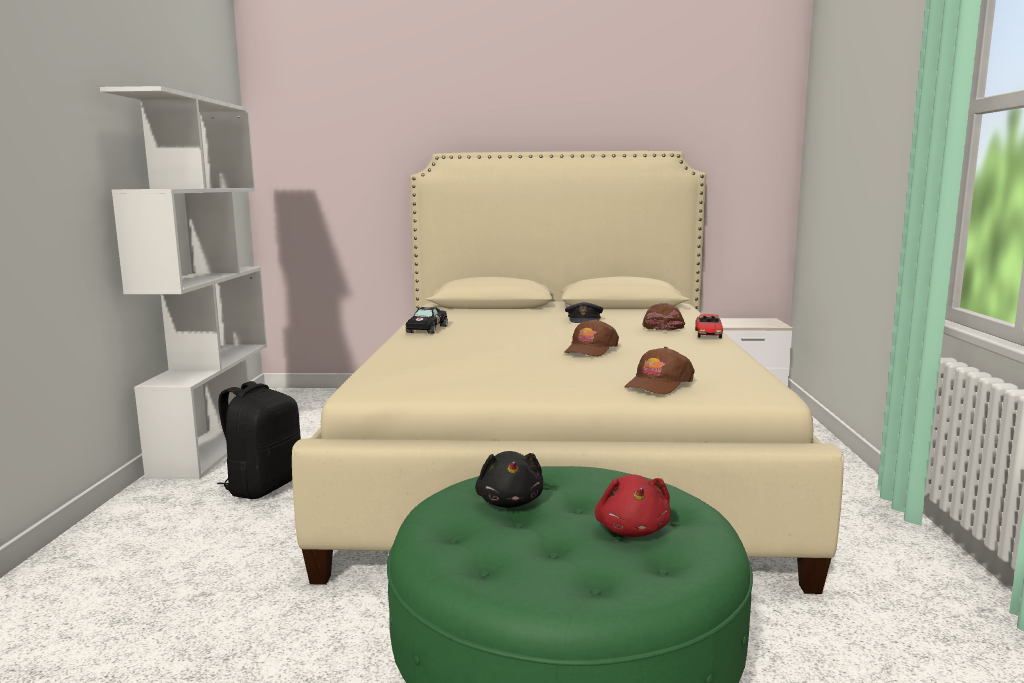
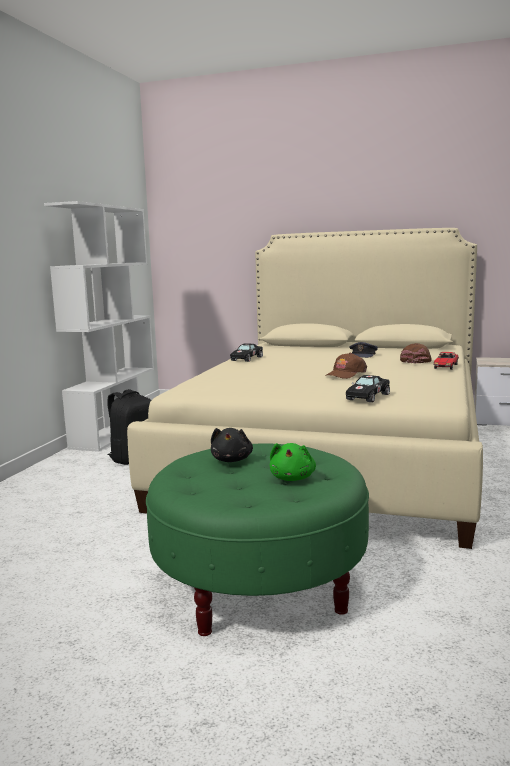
camera: 15 degrees right, 0 degrees up
(632, 530) = (292, 478): red plush toy -> green plush toy
(658, 384) = (368, 396): brown cap -> black toy car

